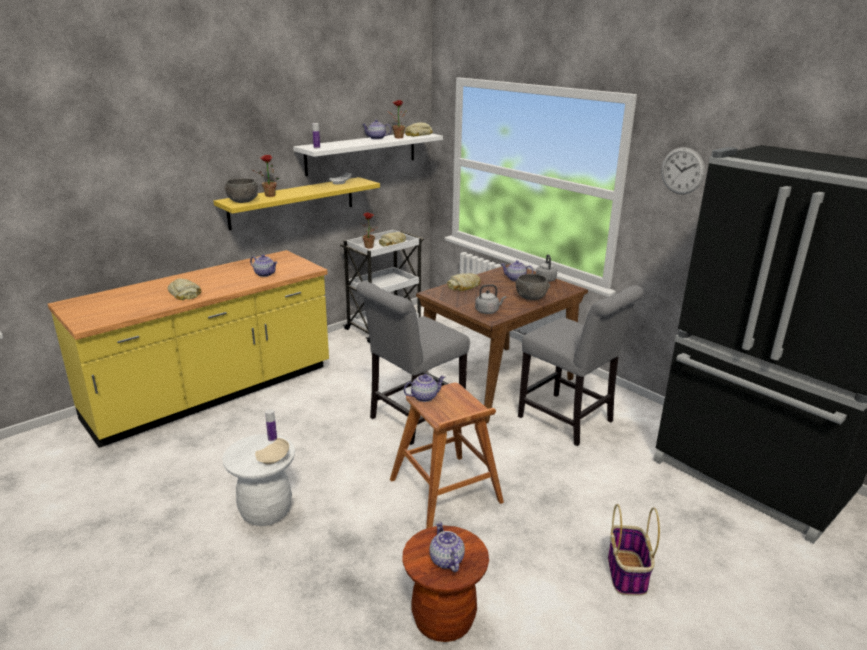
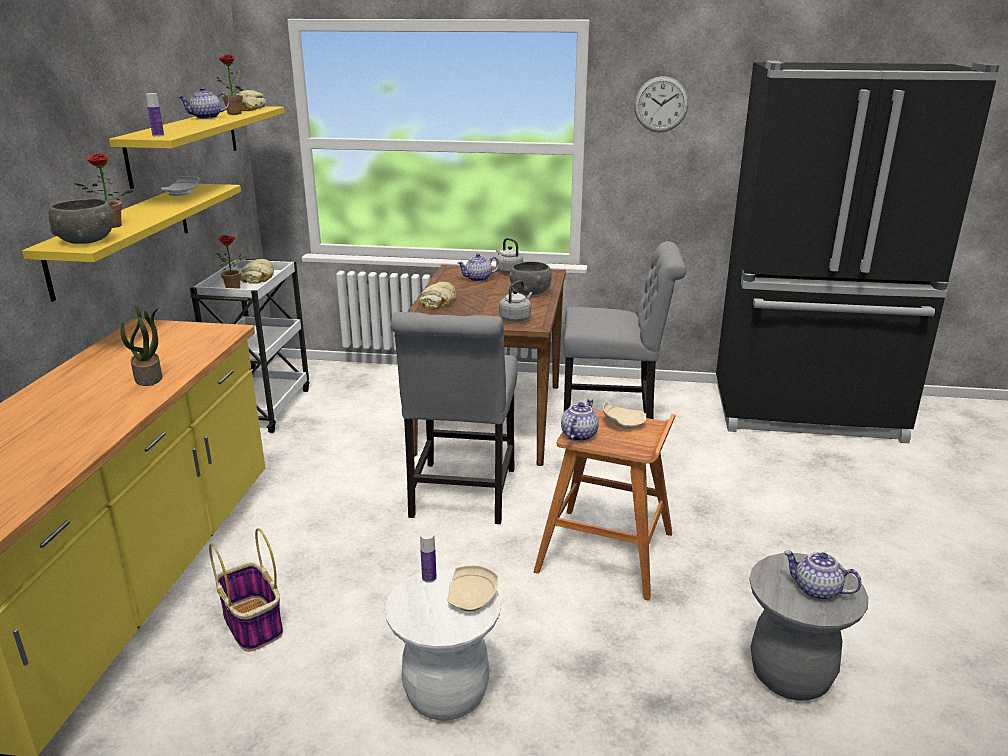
camera: 40 degrees left, 0 degrees up
(184, 294) = (82, 423): bread -> none
(240, 282) = (149, 378): none -> potted plant
(265, 274) = (170, 356): teapot -> none
(362, 153) = (185, 143): white shelf -> yellow shelf
(443, 620) = (790, 675): brown stool -> grey stool
(462, 401) = (622, 423): none -> beige plate
(627, 573) = (847, 537): basket -> basket (253, 624)

